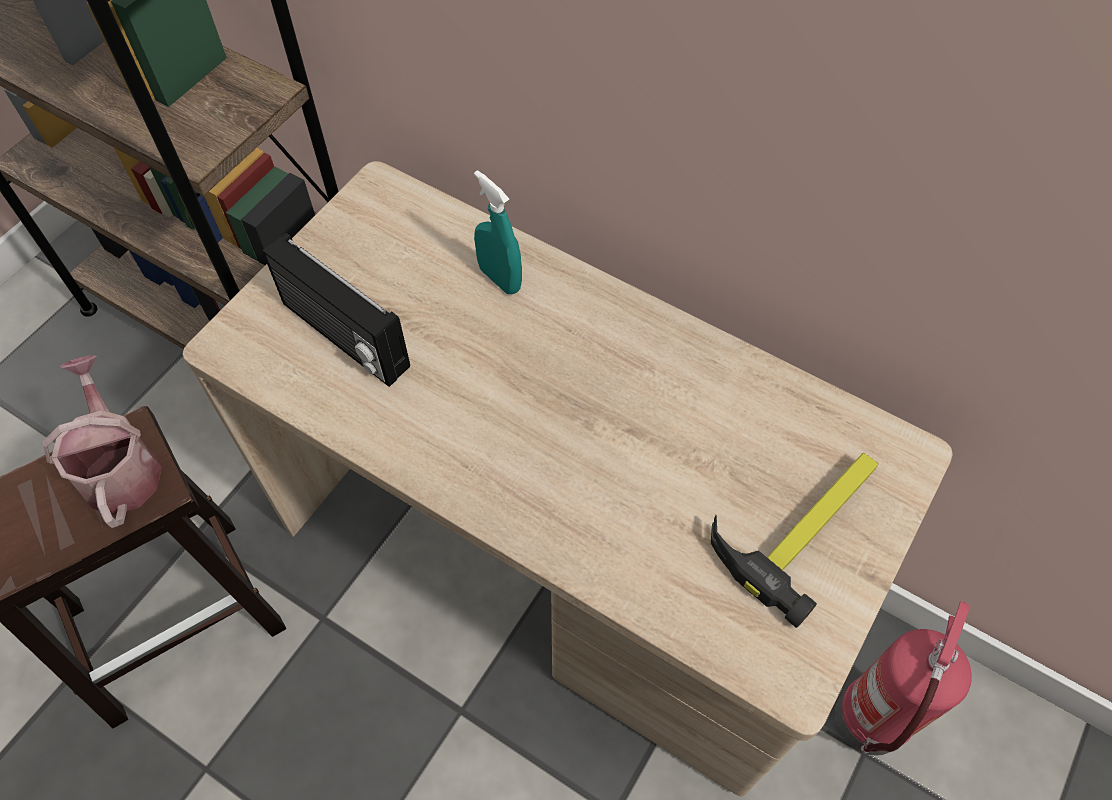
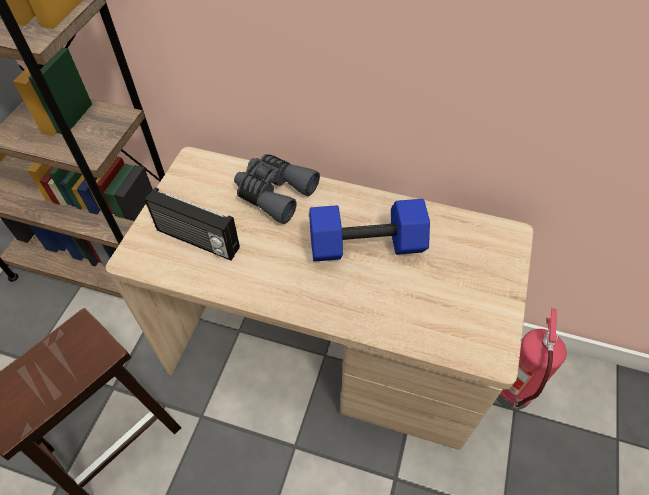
camera: 15 degrees left, 5 degrees down
(120, 467) = (78, 345): watering can -> none
(499, 279) = (274, 193): turquoise spray bottle -> grey binoculars
(632, 411) = (367, 244): none -> blue dumbbell
(801, 523) = (471, 279): hammer -> none

